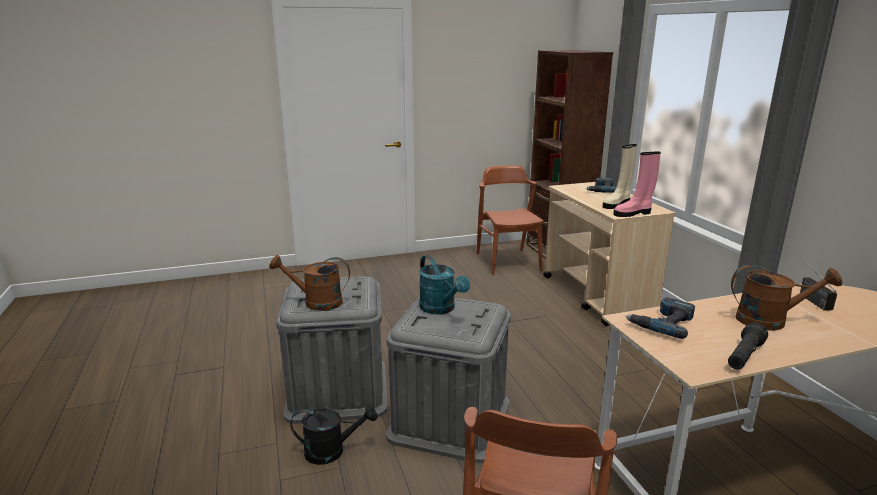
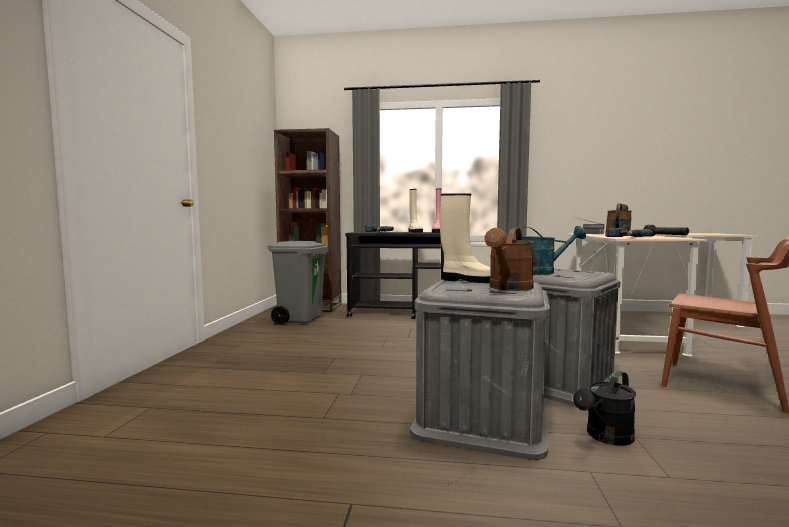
camera: 65 degrees left, 15 degrees down
(332, 451) = (606, 437): black watering can -> black watering can turned 150 degrees counterclockwise
(351, 285) = (469, 280): none -> beige boot
(508, 262) = (300, 319): brown chair -> grey trash can
(597, 296) = (398, 313): beige cart -> black cart

